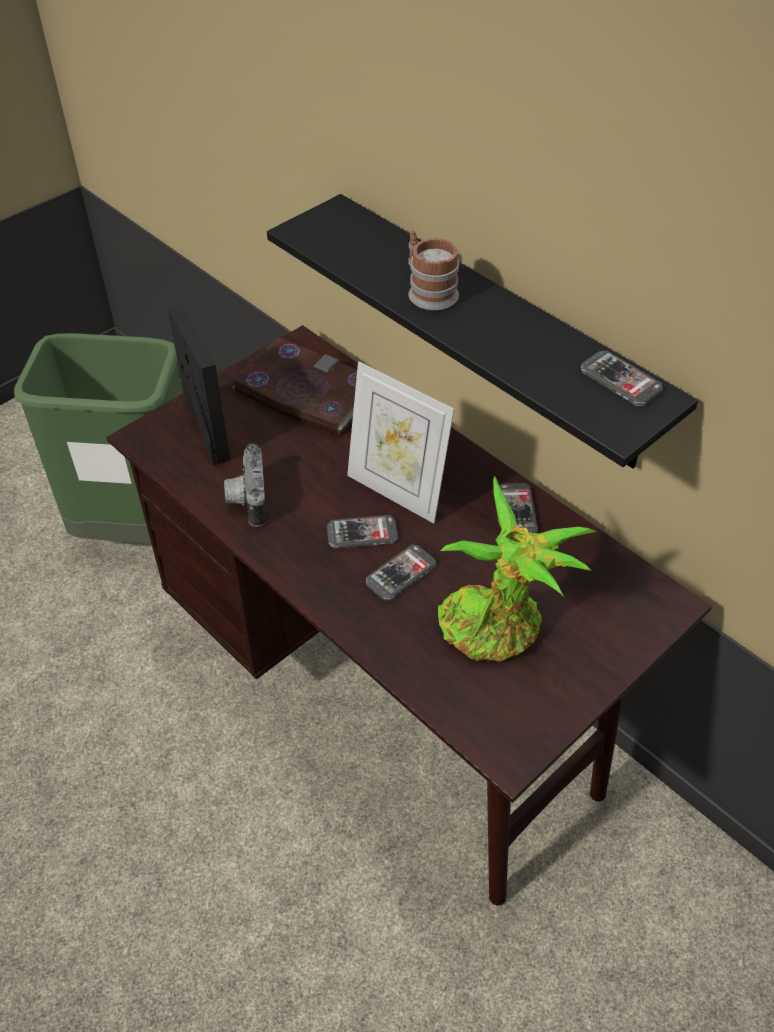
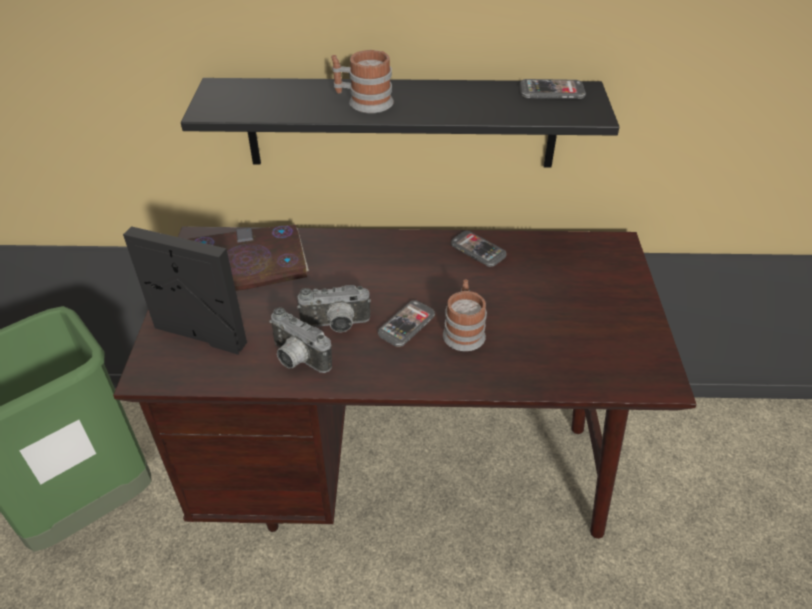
camera: 45 degrees left, 5 degrees down
(308, 494) = (336, 326): none -> camera
(396, 492) = (393, 286): picture frame -> none
(401, 574) = (463, 331): phone -> mug
(497, 627) = (558, 319): potted plant -> none

